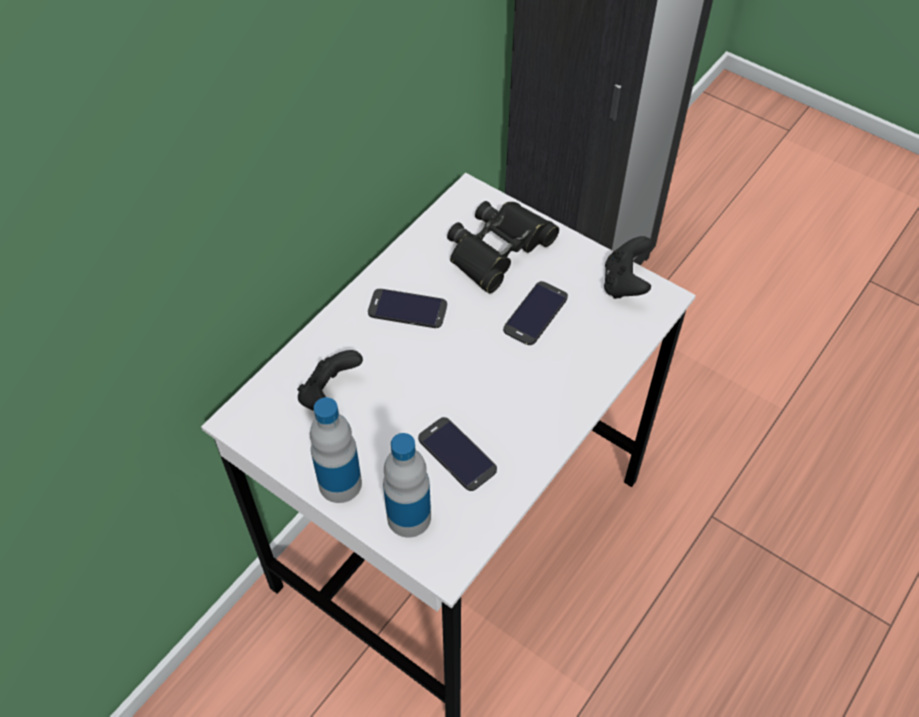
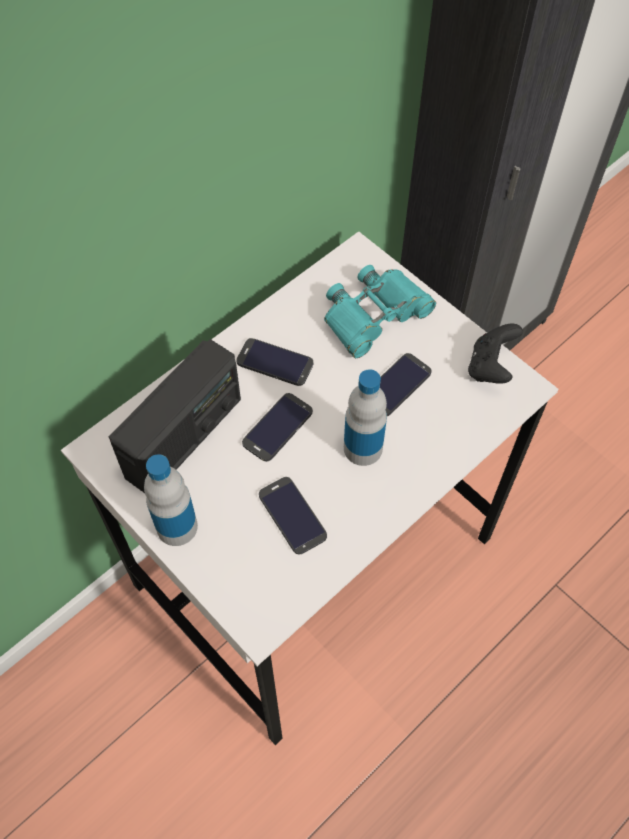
camera: 10 degrees right, 5 degrees up
(329, 394) = (184, 437): black game controller -> radio
(409, 517) = (234, 570): bottle -> bottle (363, 448)
(423, 371) = (277, 427): none -> phone
(498, 250) = (374, 315): black binoculars -> turquoise binoculars

